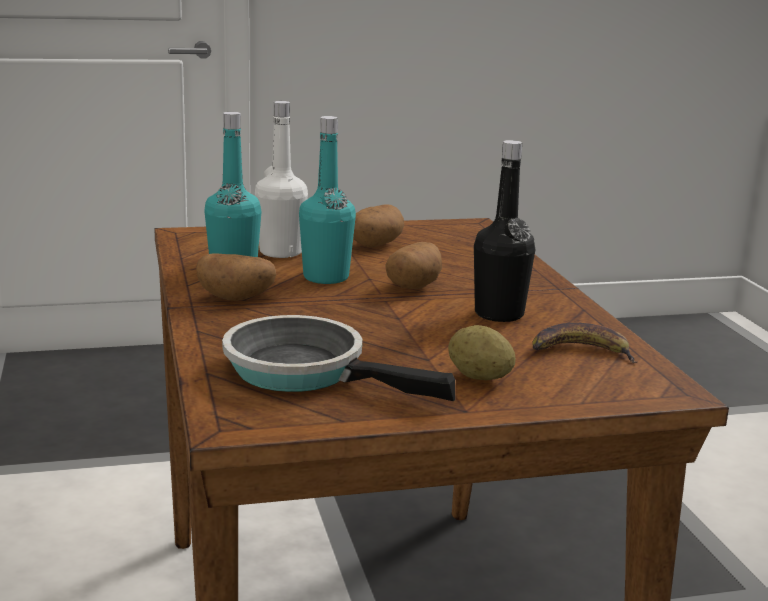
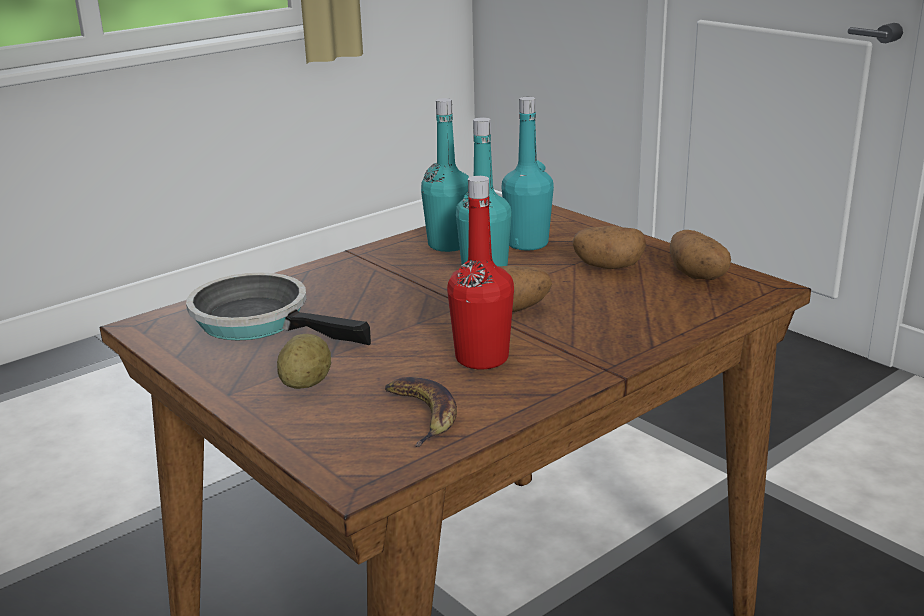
camera: 65 degrees right, 5 degrees up
(236, 298) = (391, 261): potato -> potato (699, 276)
(281, 252) = (527, 244): white bottle -> turquoise bottle
(306, 371) = (260, 321): frying pan -> frying pan turned 60 degrees counterclockwise
(499, 314) = (482, 358): black bottle -> red bottle

